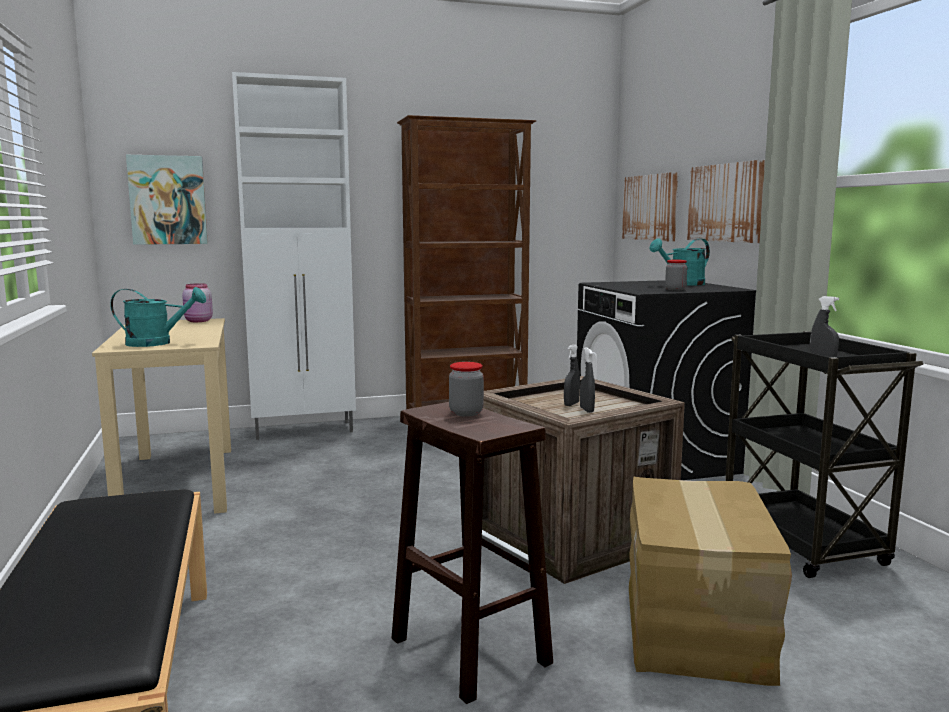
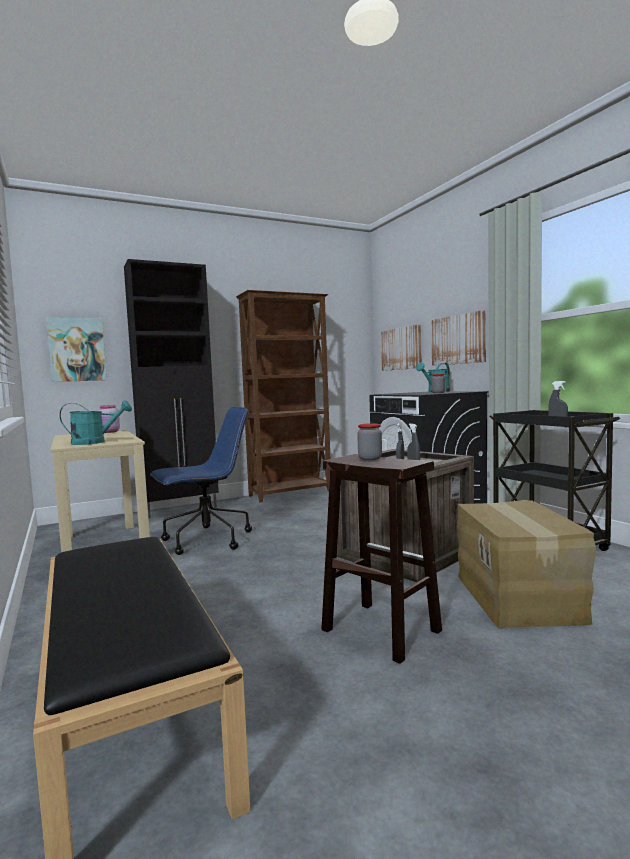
camera: 10 degrees left, 5 degrees down
(305, 430) = (181, 510): white cabinet -> black cabinet
(313, 483) = (206, 540): none -> blue office chair

